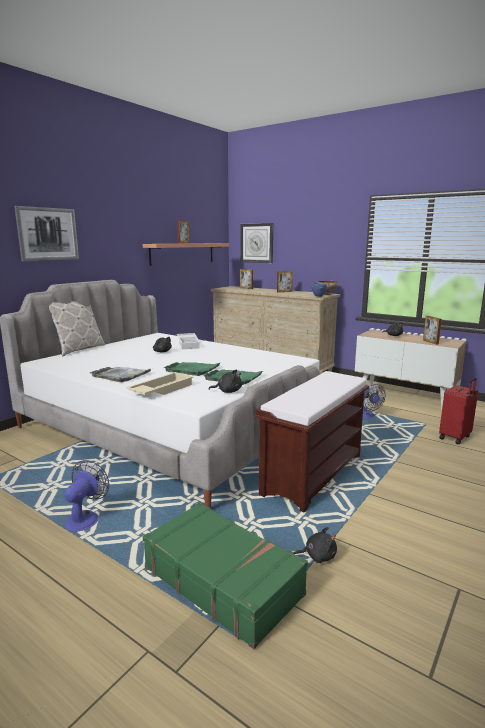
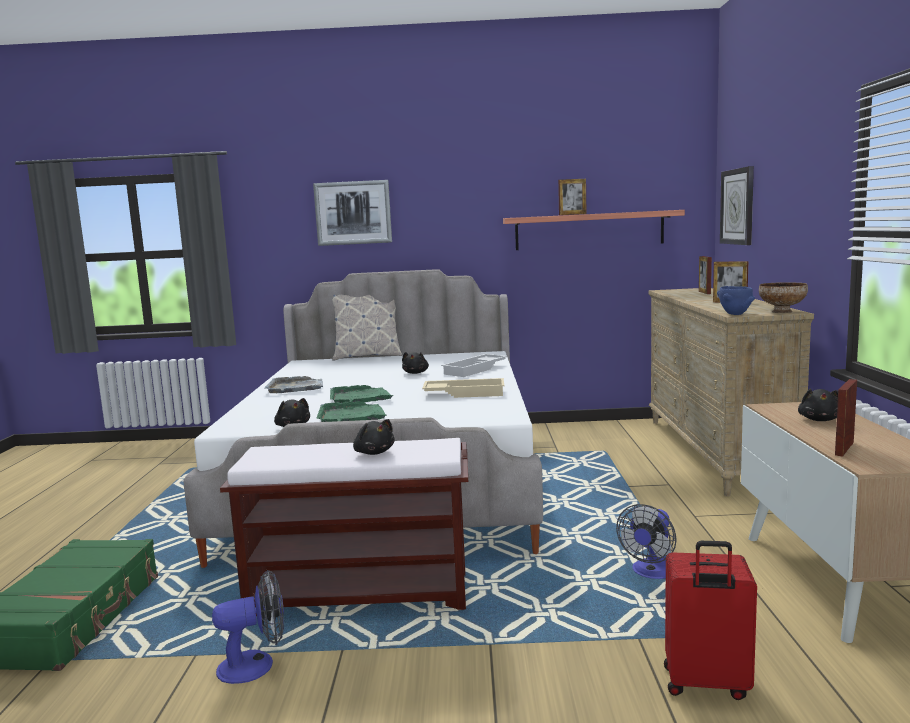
camera: 55 degrees right, 5 degrees down
(85, 517) = (151, 524): fan -> fan (256, 665)
(161, 389) = (265, 408): beige tray -> beige tray (465, 393)
(318, 556) = (144, 657): black plush toy -> black plush toy (373, 452)

